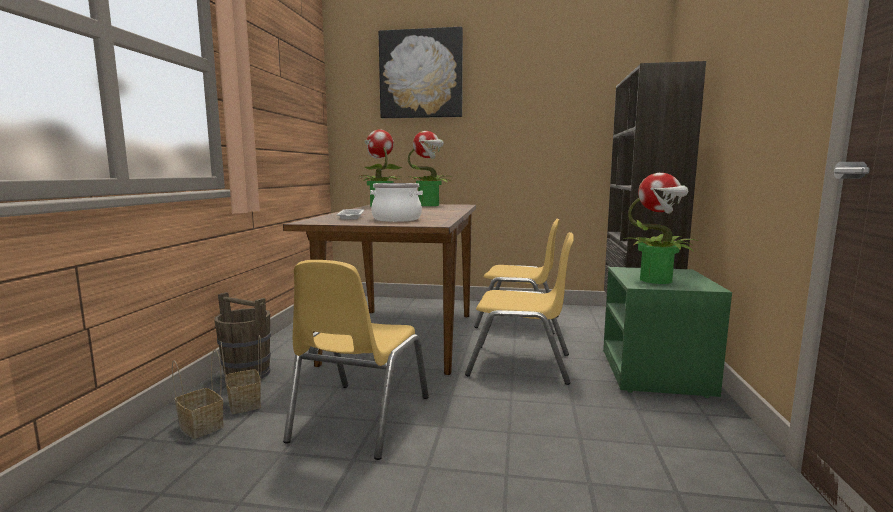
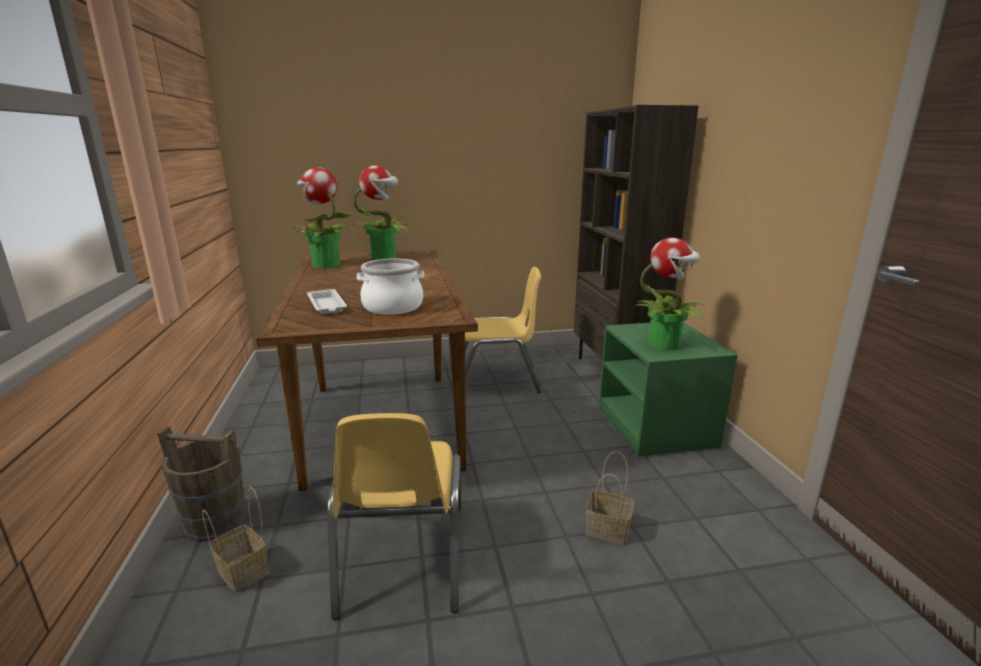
camera: 20 degrees left, 10 degrees up
(203, 426) = (207, 623): basket -> basket (609, 530)
(421, 74) = (350, 83): picture -> none
(520, 364) = (530, 441): yellow chair -> none

